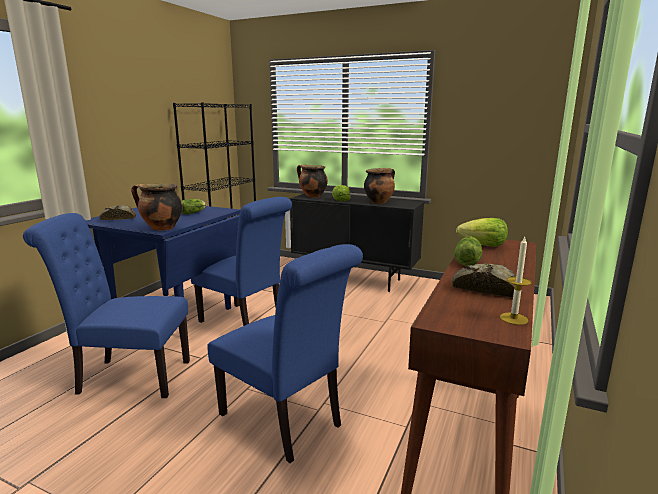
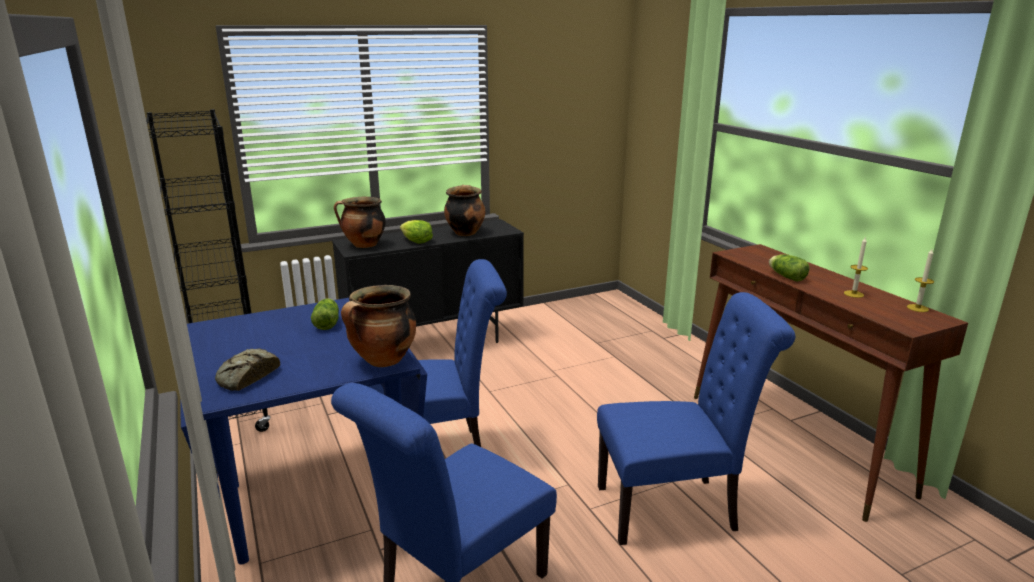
camera: 50 degrees left, 5 degrees up
(483, 245) = (749, 258): lettuce -> none
(485, 288) = (853, 294): bread -> candle

